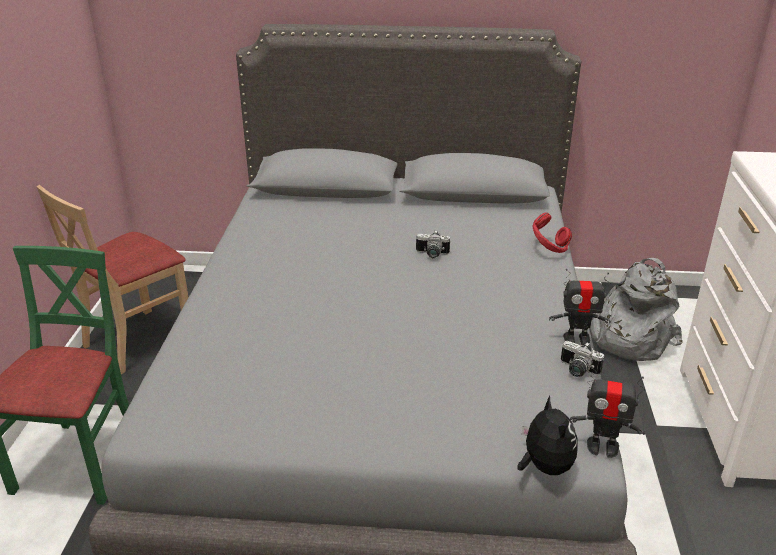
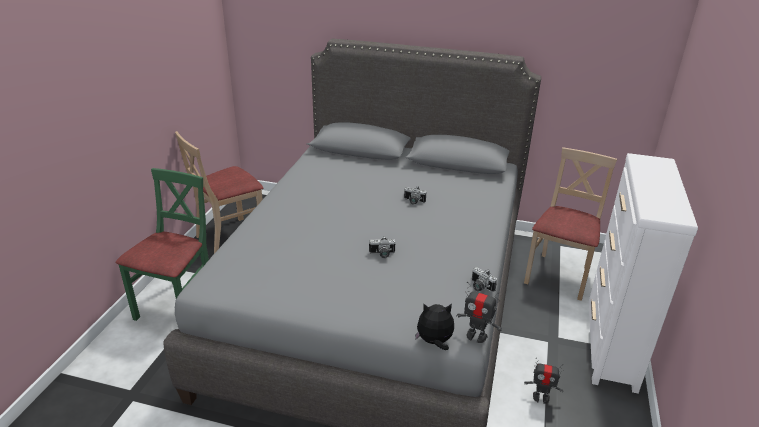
camera: 10 degrees right, 0 degrees up
(415, 339) = (382, 254): none -> camera
(544, 467) = (434, 342): plush toy -> plush toy turned 90 degrees counterclockwise
(549, 249) = (494, 207): red headphones -> none
(577, 339) = (488, 267): toy robot -> toy robot (541, 397)
(628, 337) = (559, 276): grey backpack -> beige chair

